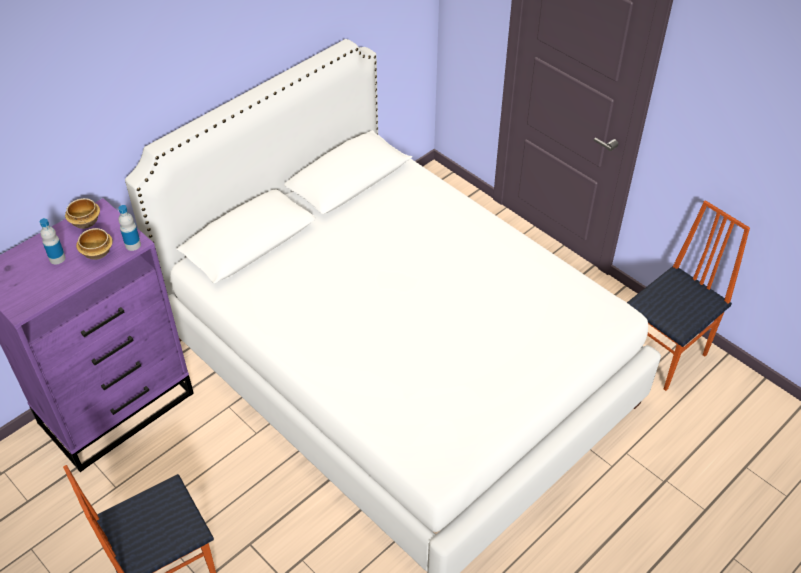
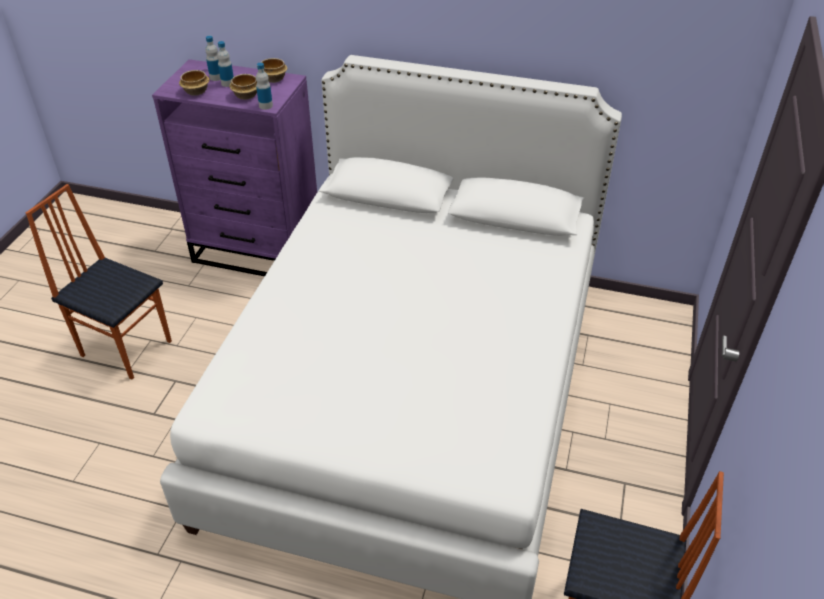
camera: 60 degrees right, 5 degrees down
(34, 263) = (216, 77): none -> bottle
(48, 287) = (196, 91): none -> bowl

